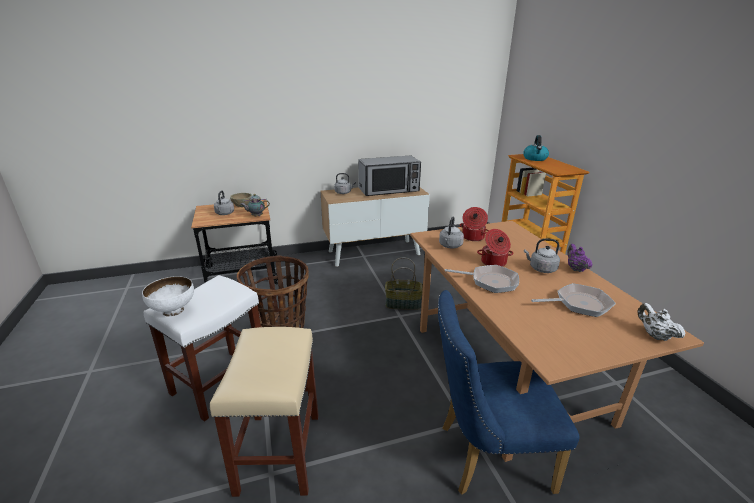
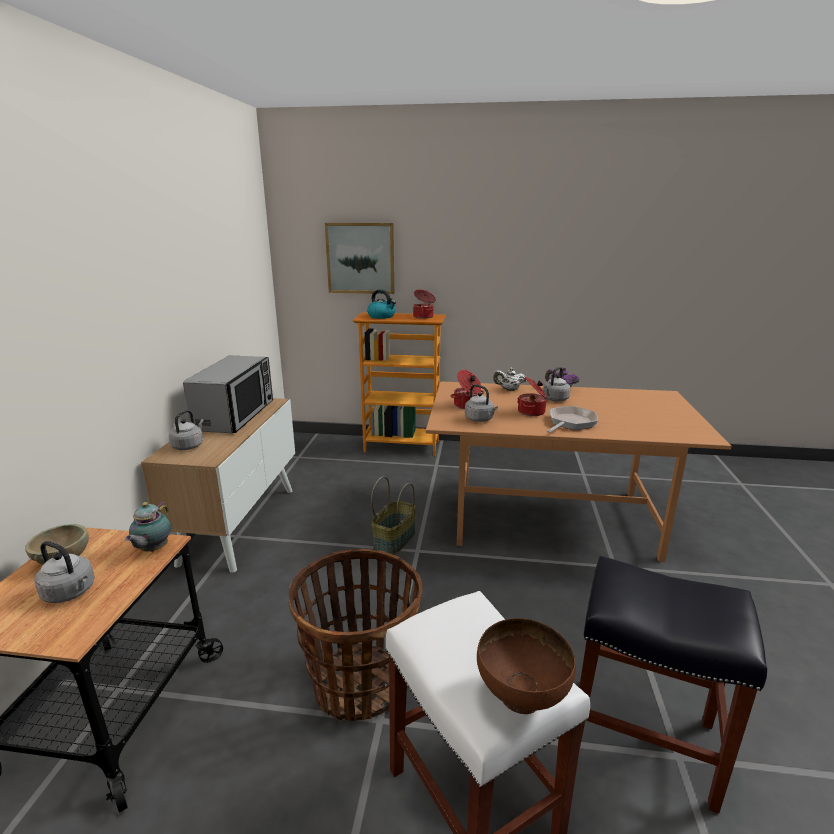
camera: 65 degrees left, 5 degrees down
(173, 311) = (522, 696): white bowl -> brown bowl
(280, 453) = (644, 739): beige stool -> black stool
(485, 455) = (657, 569): blue chair -> none
(547, 106) = (360, 258): none -> picture
(563, 167) = (424, 316): none -> cooking pot
(579, 304) = (620, 405): frying pan -> none
(654, 335) = (669, 399): white teapot -> white teapot (509, 390)

